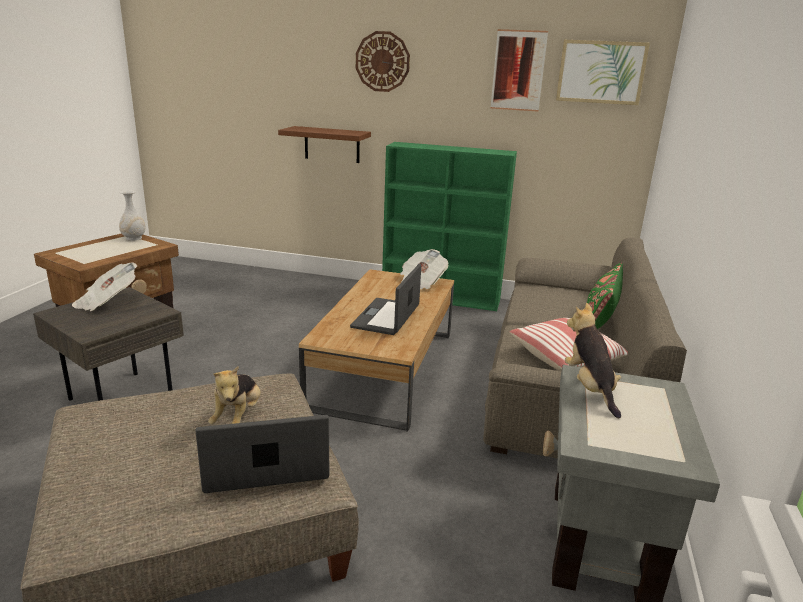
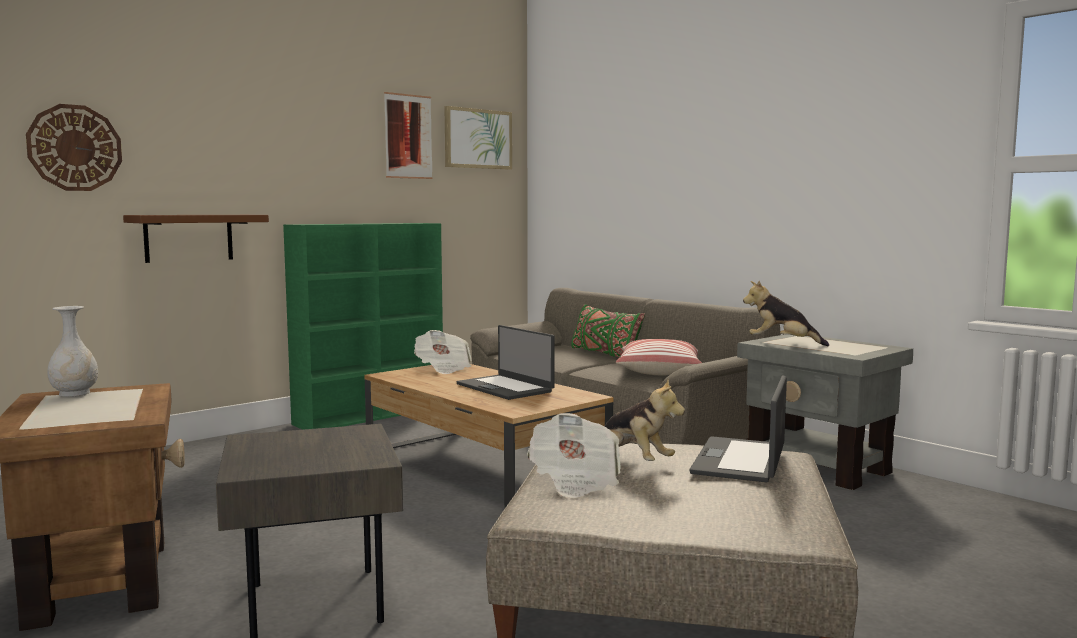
camera: 55 degrees left, 15 degrees down
(107, 302) = (268, 447): newspaper -> newspaper (574, 481)
(382, 61) = (256, 123): wall clock -> wall clock (75, 148)

